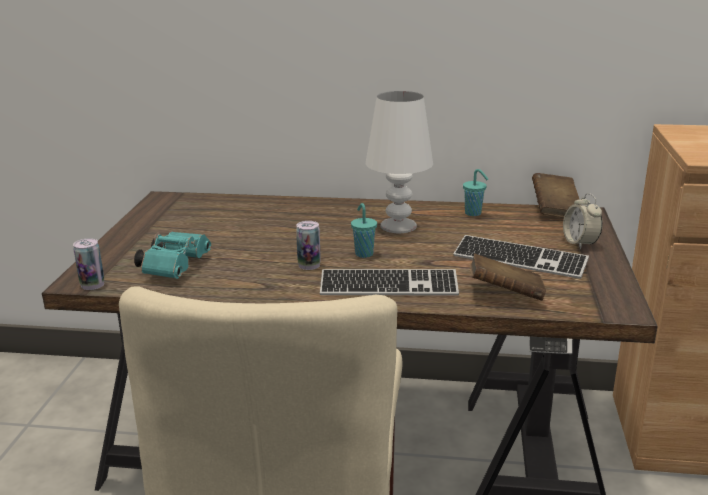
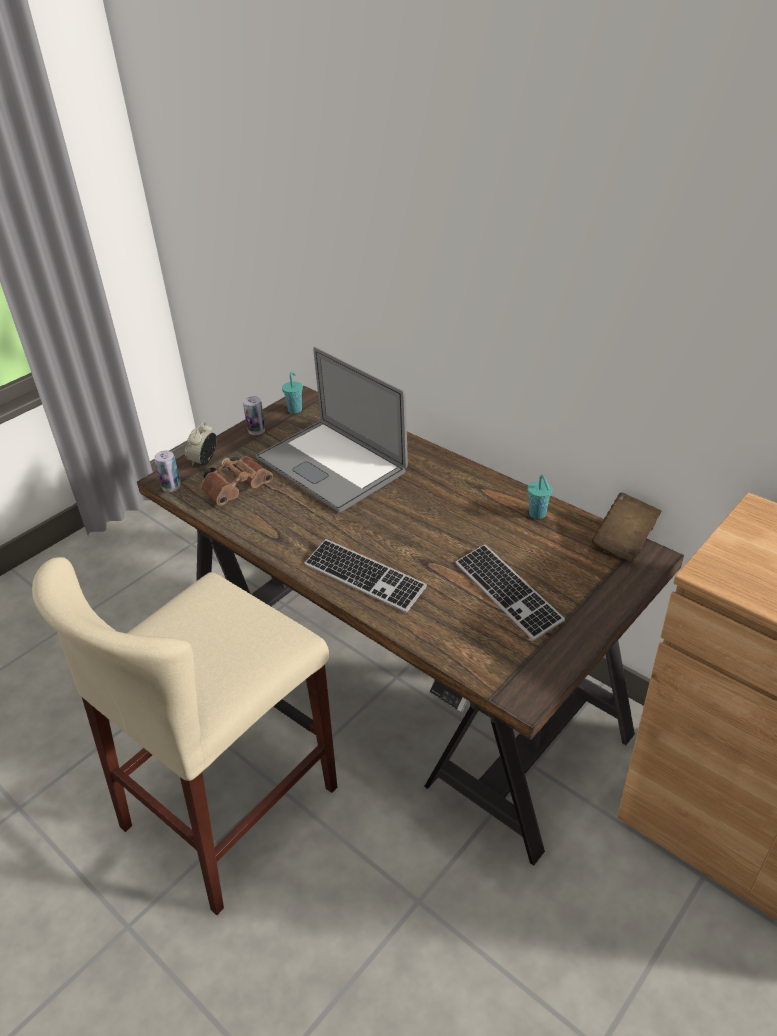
camera: 35 degrees right, 15 degrees up
(175, 267) = (238, 488): turquoise binoculars -> brown binoculars
(252, 230) = (331, 465): none -> laptop
(309, 265) = (331, 526): can -> can (256, 430)
(363, 253) = (386, 529): turquoise cup -> turquoise cup (295, 409)
(398, 226) = (452, 505): white table lamp -> none
(505, 295) = (444, 629): brown book -> none
(580, 243) = (591, 595): alarm clock -> alarm clock (204, 461)

